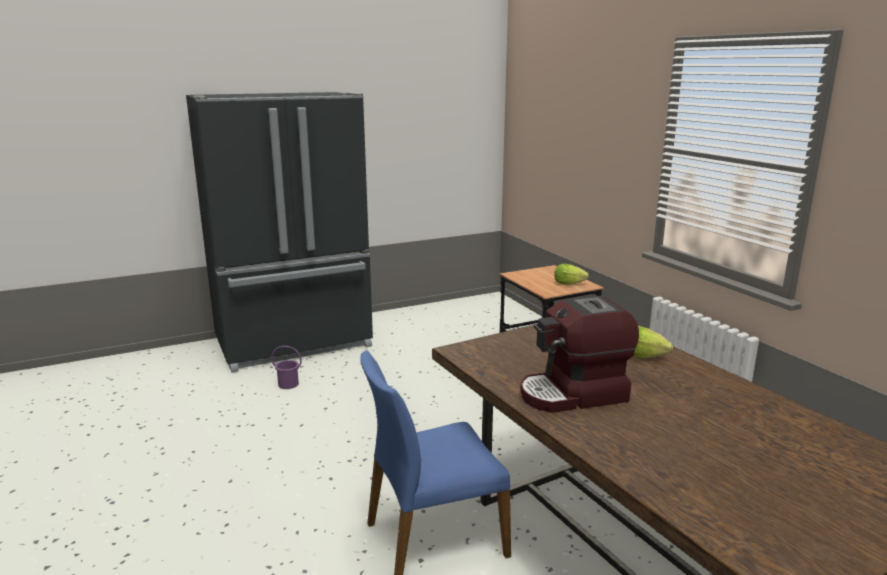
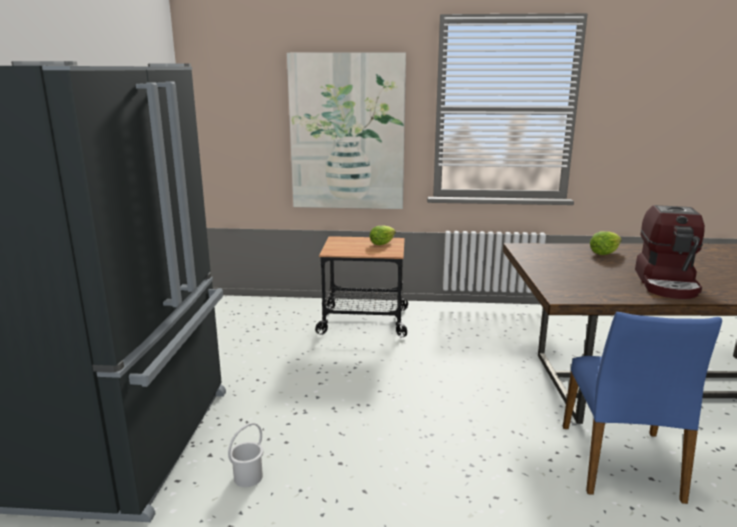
camera: 60 degrees left, 0 degrees up
(288, 384) = (247, 477): purple bucket -> white bucket
(594, 164) = (347, 133): none -> picture

